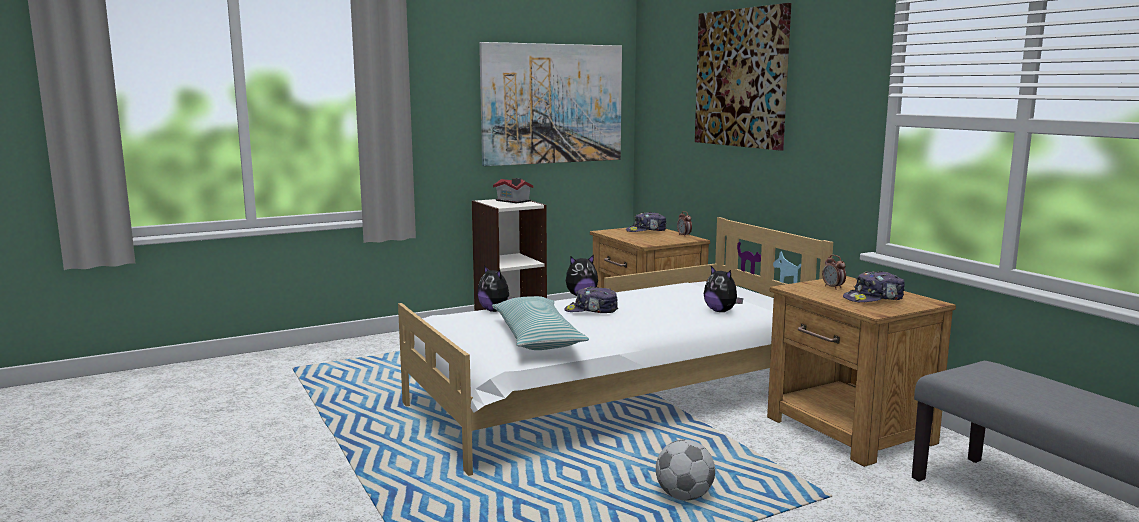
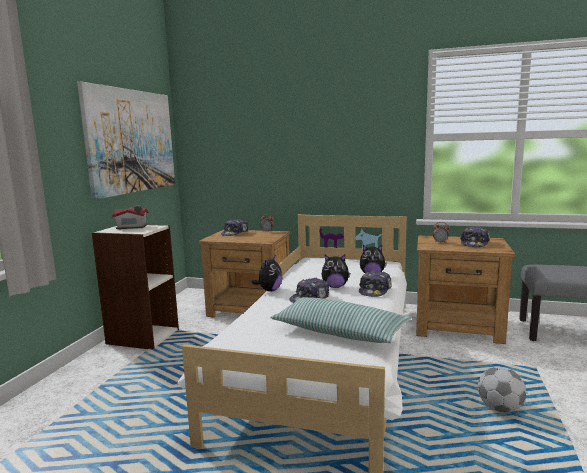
camera: 45 degrees left, 0 degrees up
(495, 310) = (248, 322): plush toy -> plush toy (335, 286)
(672, 323) = (375, 290): none -> cap
(741, 78) = (293, 117): picture -> none

